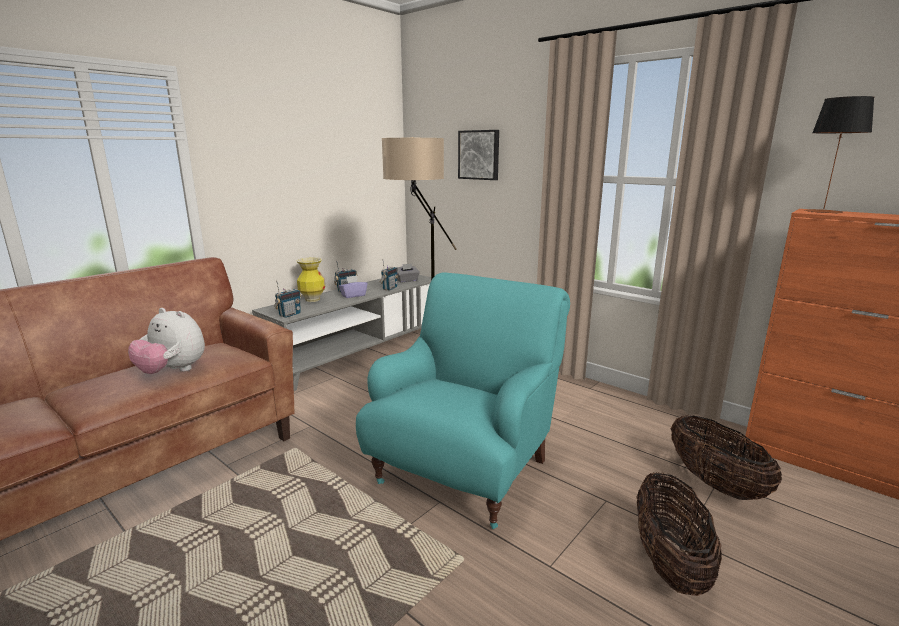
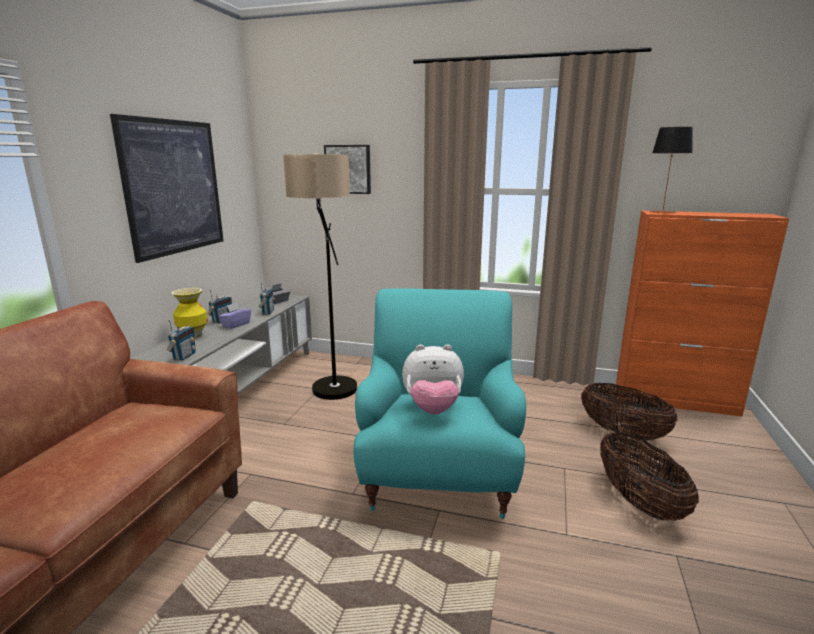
camera: 25 degrees left, 0 degrees up
(173, 371) = (120, 447): plush toy -> plush toy (432, 409)
(312, 168) = (174, 187): none -> picture

